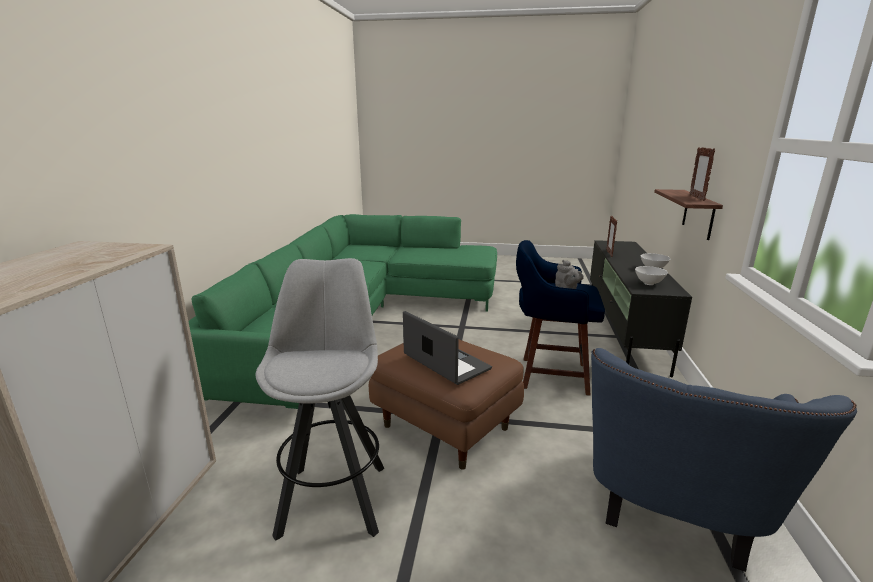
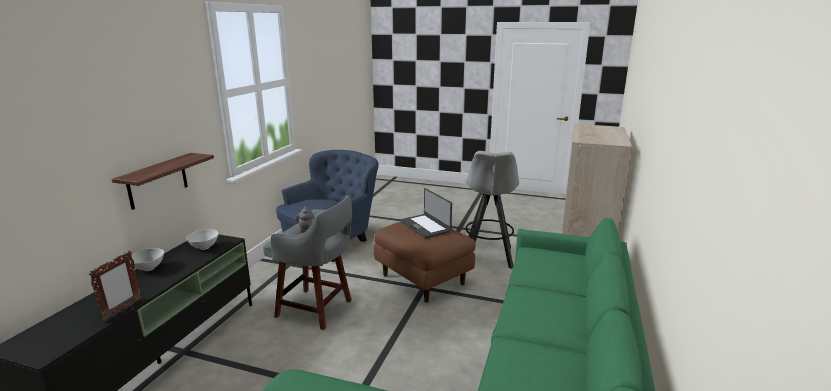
camera: 170 degrees left, 0 degrees up
(550, 375) = (317, 310): blue stool -> grey stool
(696, 198) = (172, 161): picture frame -> none

